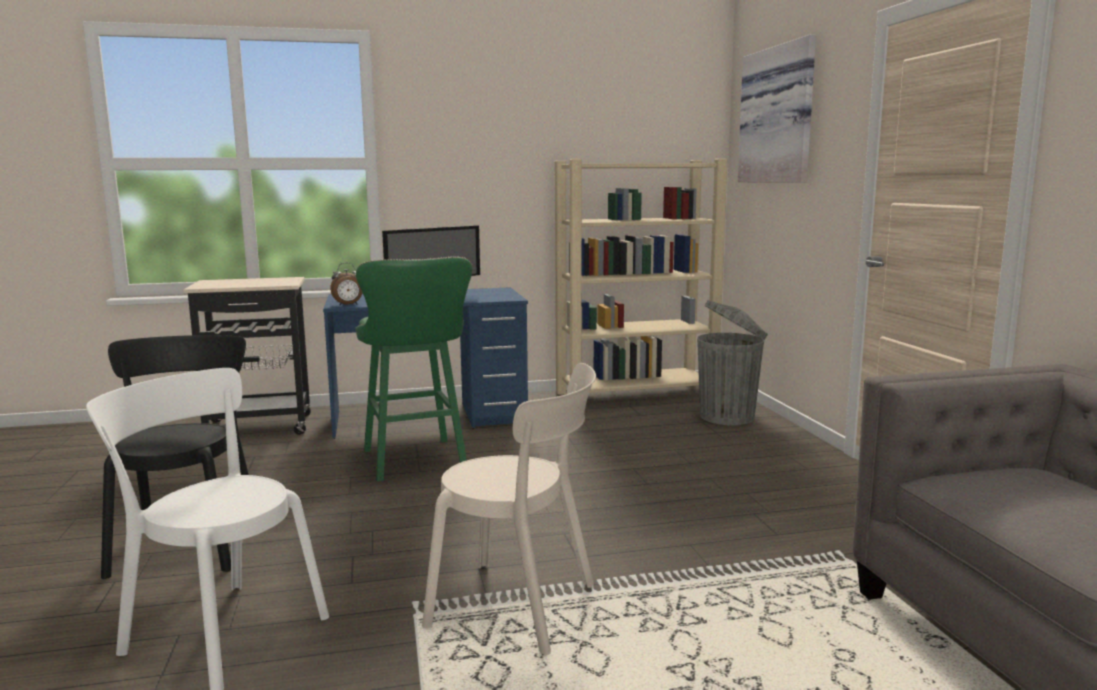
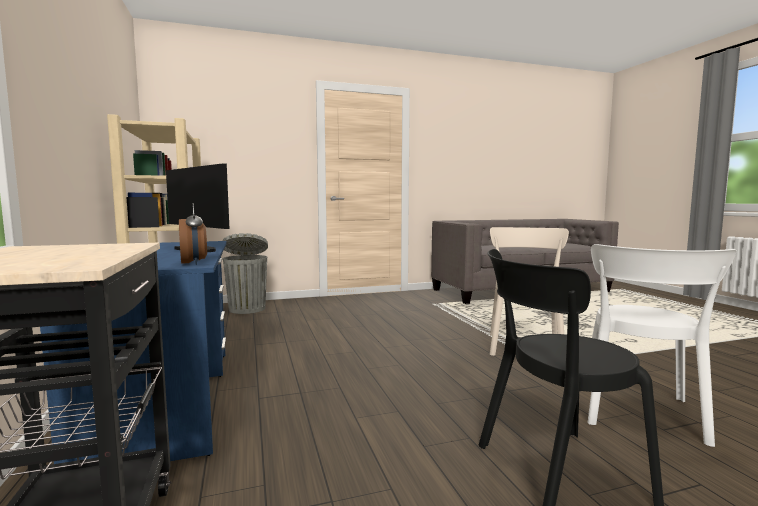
camera: 95 degrees left, 5 degrees down
(417, 464) = (321, 390): green stool -> none
(780, 115) = (224, 117): picture -> none

